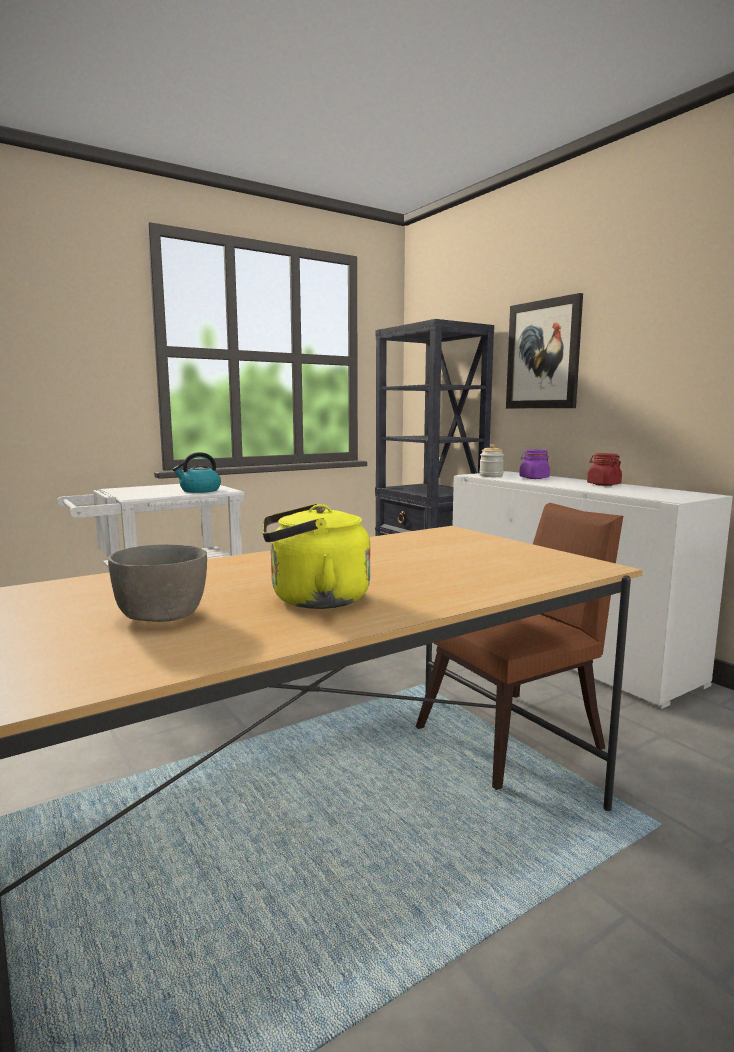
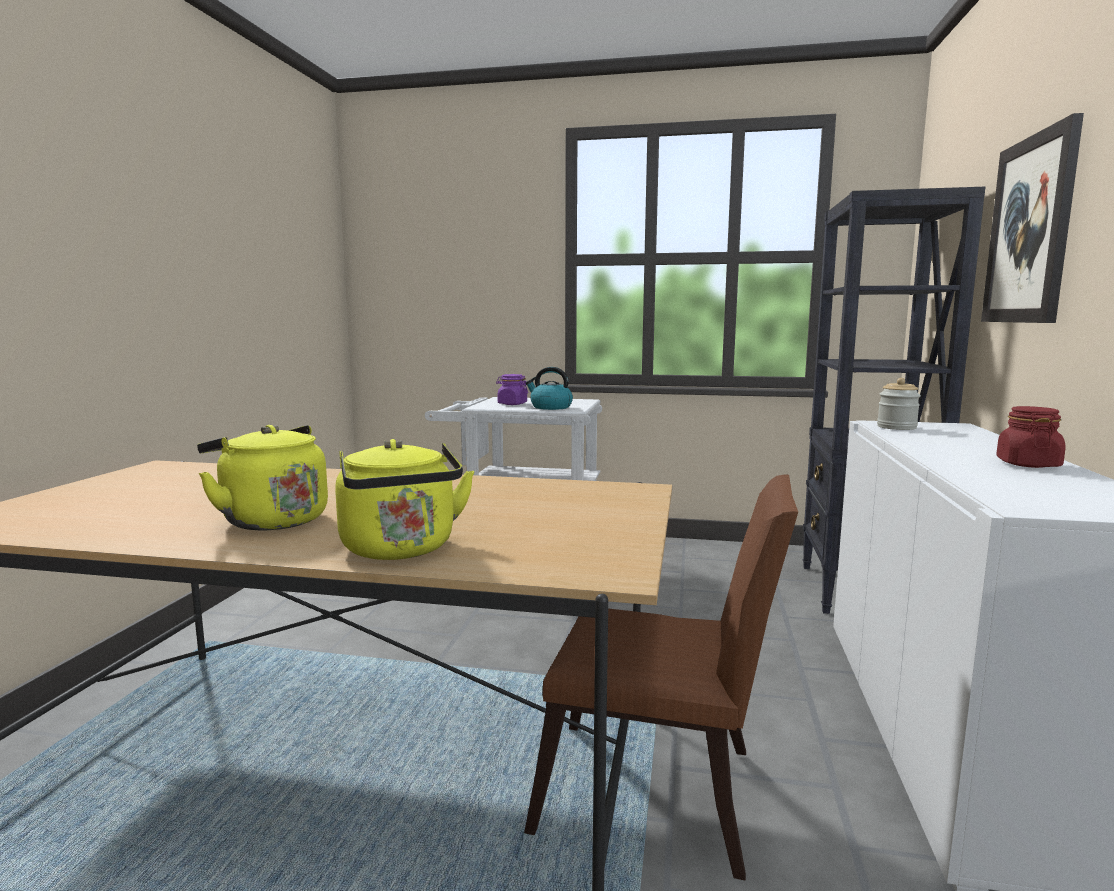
camera: 45 degrees right, 0 degrees up
(163, 616) = (174, 503): grey bowl -> none
(474, 587) = (401, 550): none -> yellow kettle
(534, 478) = (952, 438): purple jar -> purple jar (512, 404)

